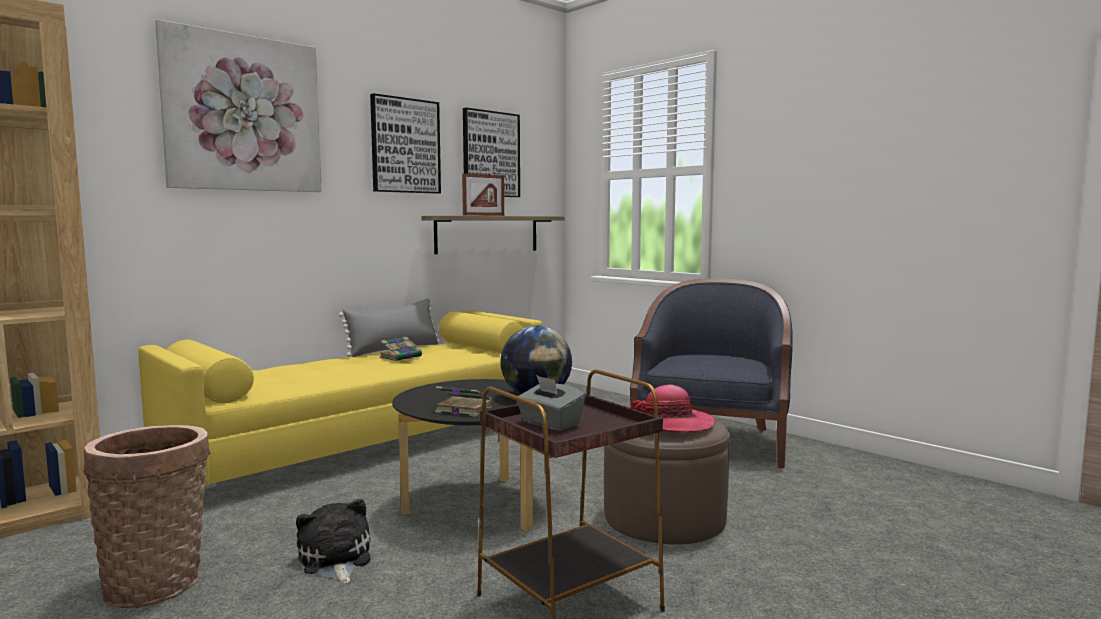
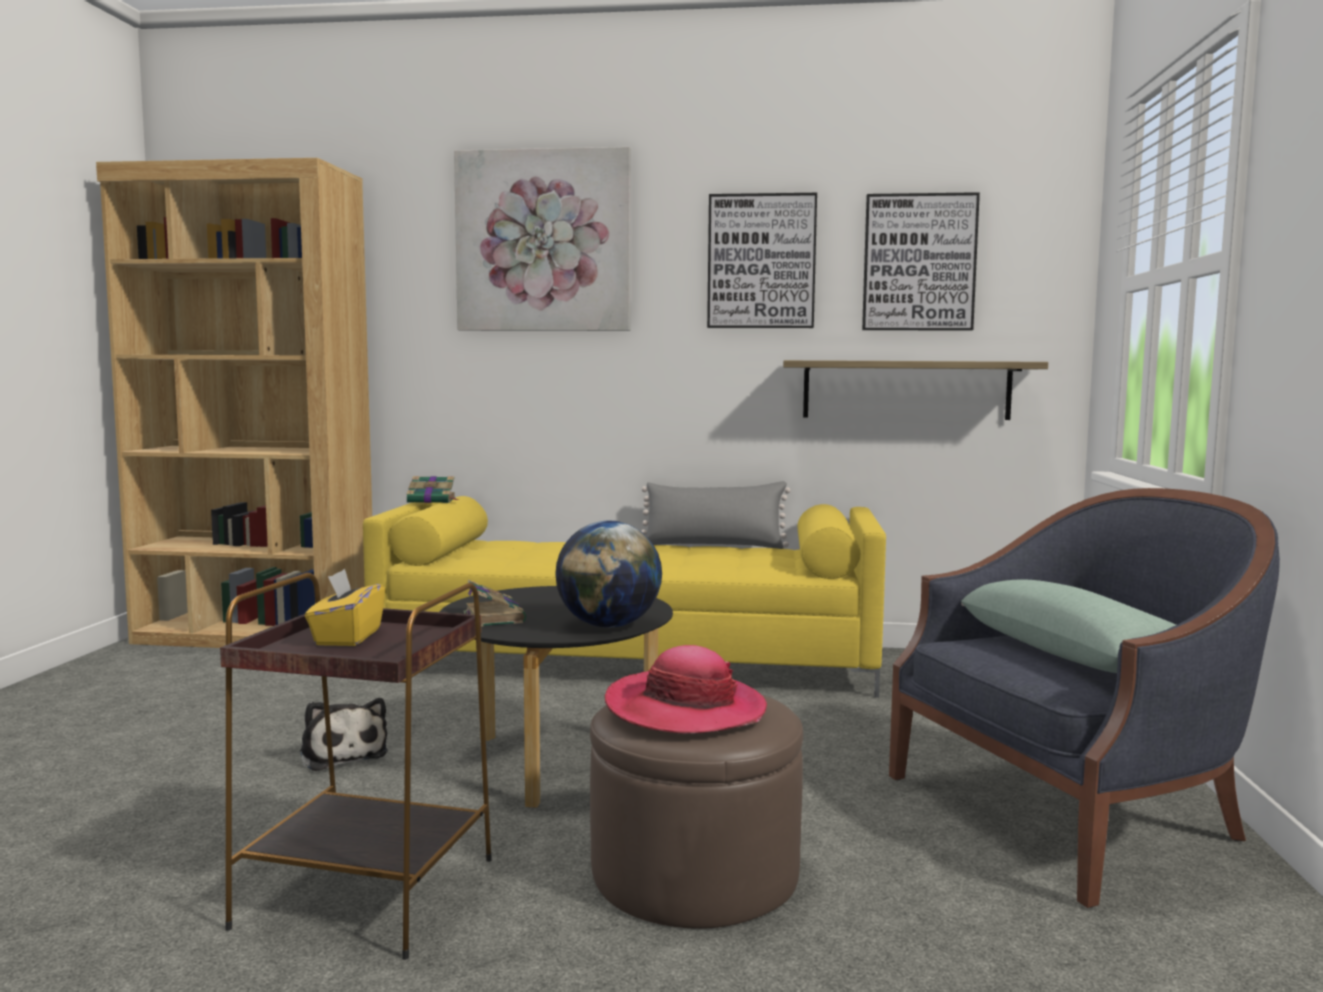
camera: 50 degrees right, 0 degrees up
(158, 582) = (236, 717): basket -> none
(335, 560) = (342, 754): plush toy -> plush toy turned 120 degrees clockwise
(401, 357) = (683, 554): book -> book (432, 501)
(484, 215) = (883, 360): picture frame -> none
(549, 424) = (347, 637): grey tissue box -> yellow tissue box
(714, 362) = (1074, 655): none -> green pillow

